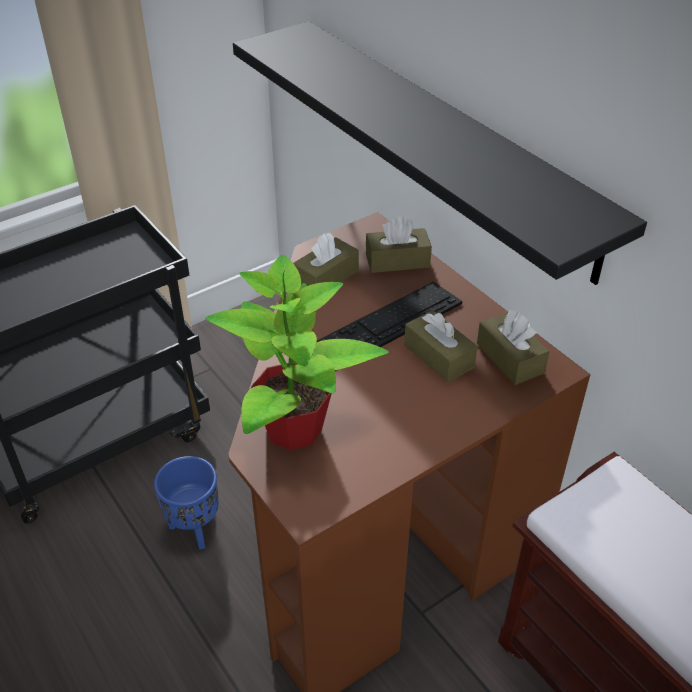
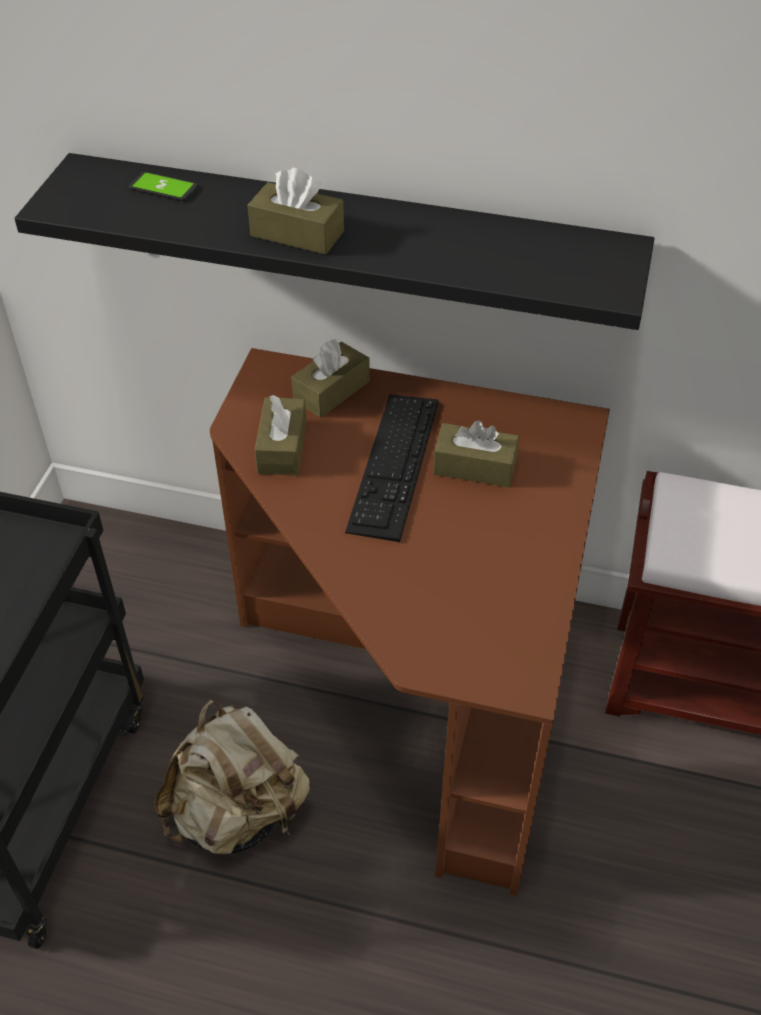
camera: 40 degrees left, 5 degrees up
(195, 528) = (238, 813): blue planter -> beige backpack
(294, 430) = (430, 619): potted plant -> none
(335, 58) = (163, 188): none -> phone
(510, 358) = (534, 432): brown tissue box -> brown tissue box (297, 233)

